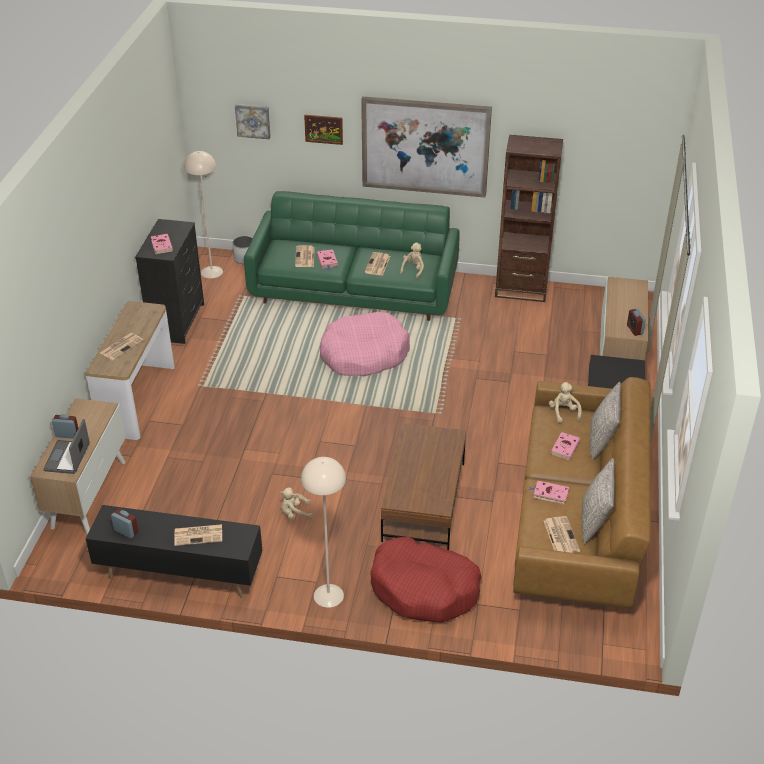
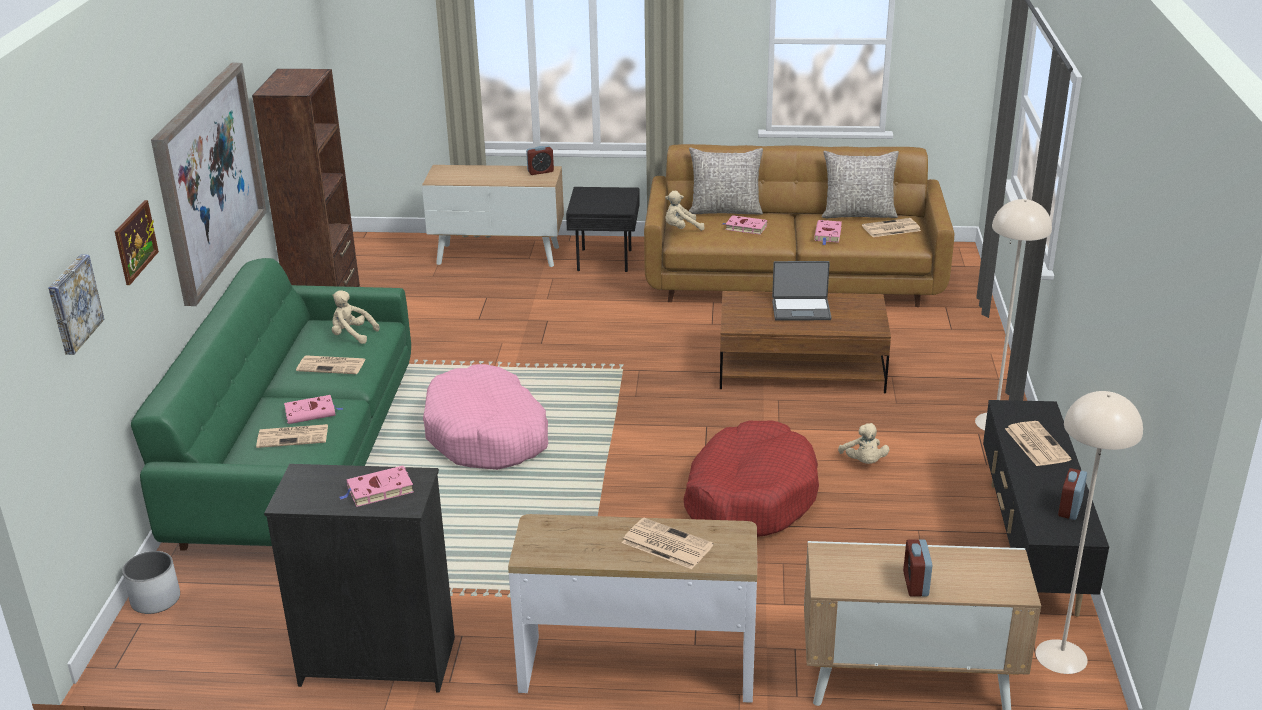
camera: 95 degrees left, 10 degrees down
(68, 458) = (973, 570): laptop -> laptop (801, 310)
(211, 272) = (195, 641): beige floor lamp -> beige floor lamp (1061, 656)
(424, 589) = (947, 361): red dog bed -> red dog bed (749, 496)

